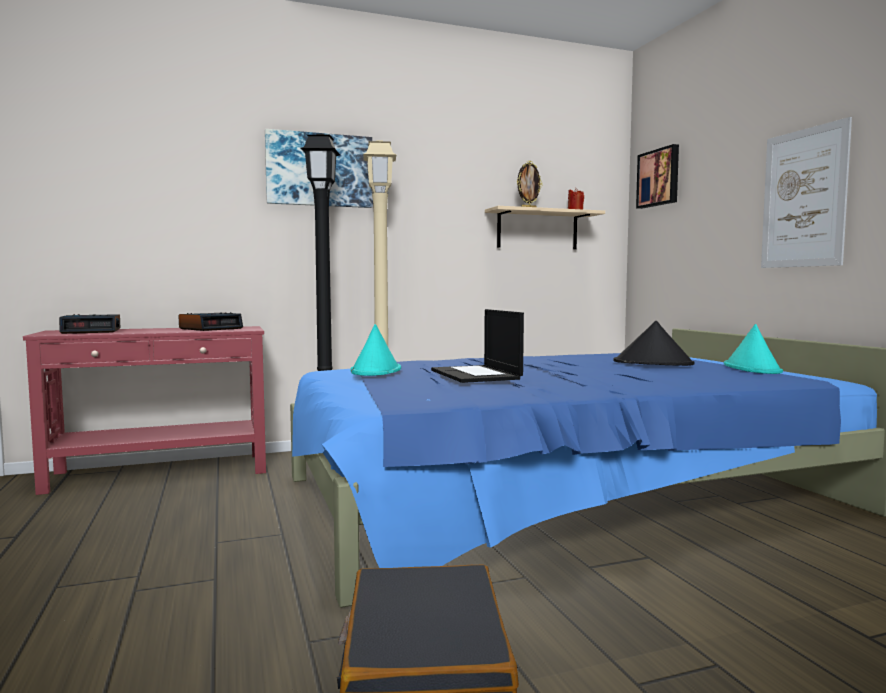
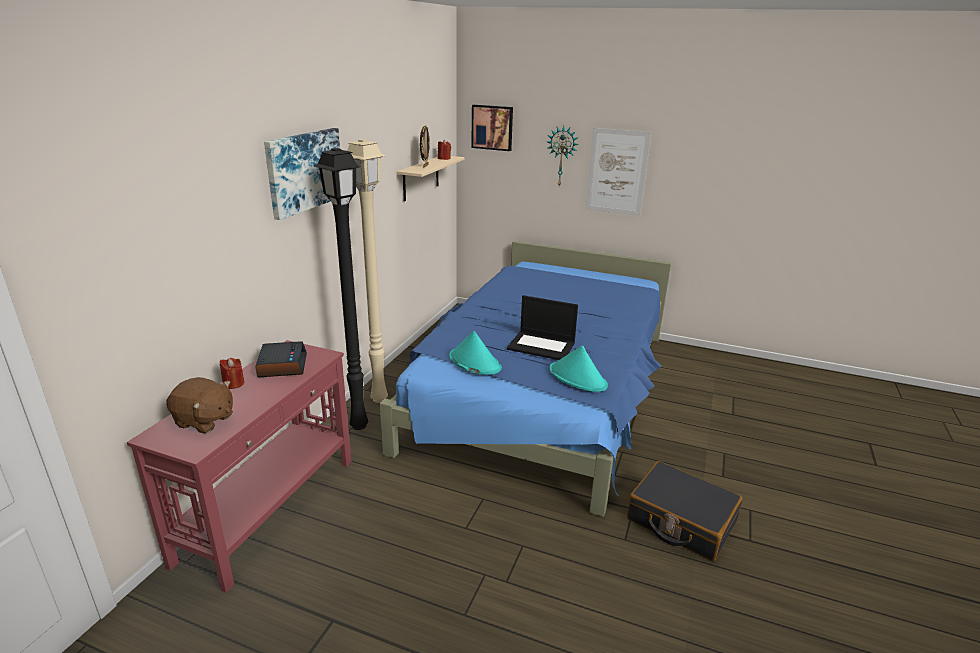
camera: 50 degrees left, 20 degrees up
(92, 331) = (204, 421): alarm clock -> brown plush toy
(161, 328) = (233, 383): none -> red candle
(653, 363) = (562, 289): black hat -> none
(731, 194) = (562, 156): none -> wall clock
(752, 368) = (605, 280): turquoise hat -> turquoise hat (578, 378)

